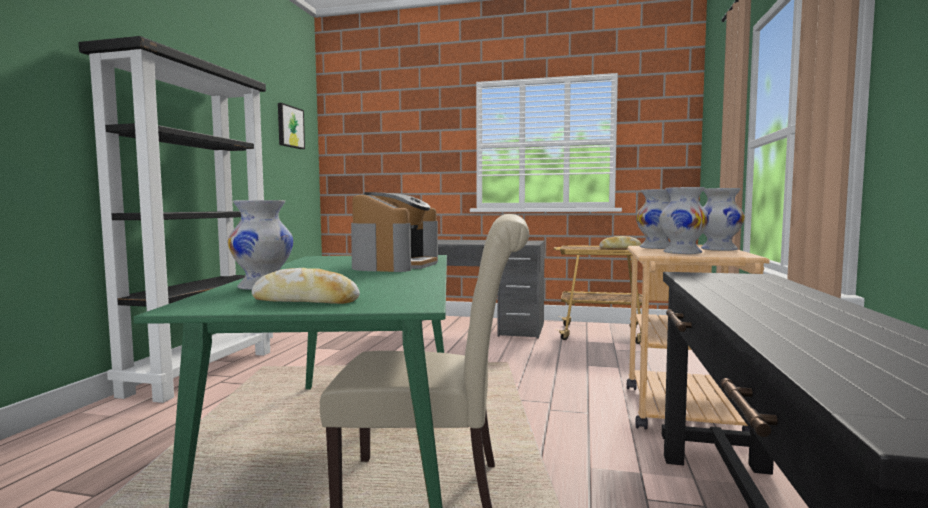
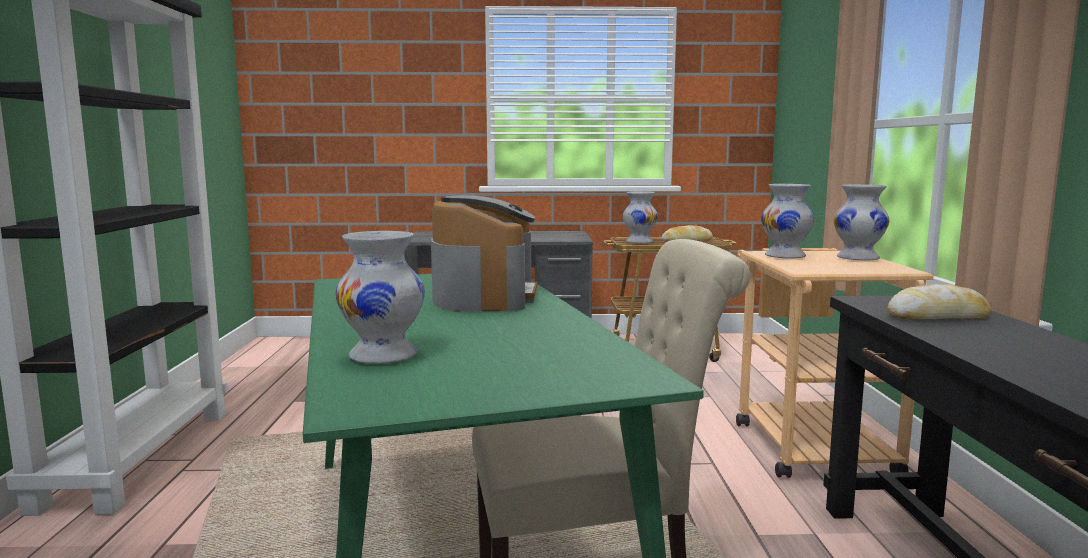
camera: 15 degrees left, 5 degrees up
(290, 127) = (204, 62): picture -> none
(306, 300) = (495, 381): bread -> bread (938, 316)
(682, 253) = (831, 267): white vase -> white vase (639, 242)

